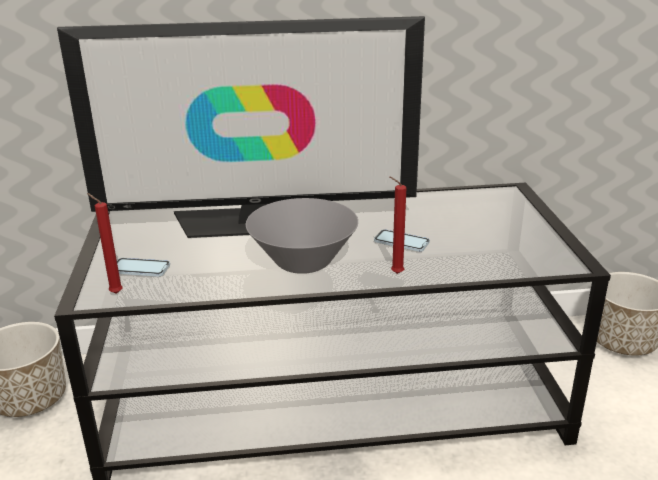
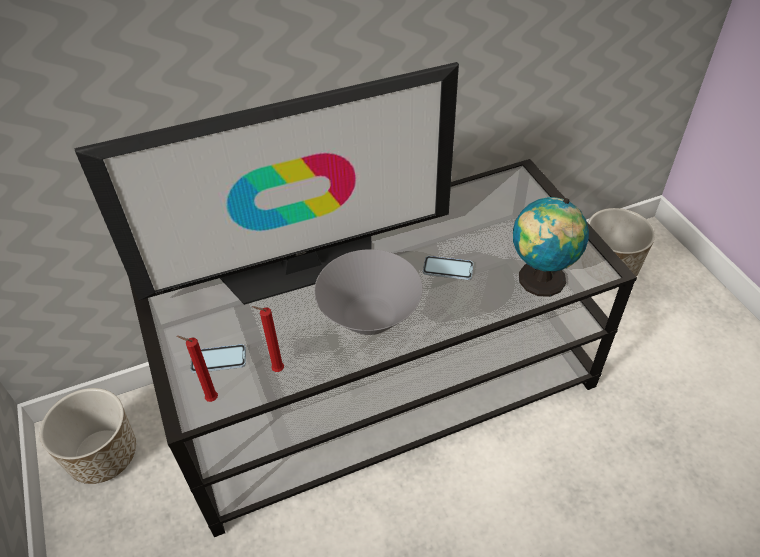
camera: 15 degrees left, 20 degrees up
(395, 273) = (457, 314): red candle -> red candle (276, 370)
(496, 262) = (539, 281): none -> globe

